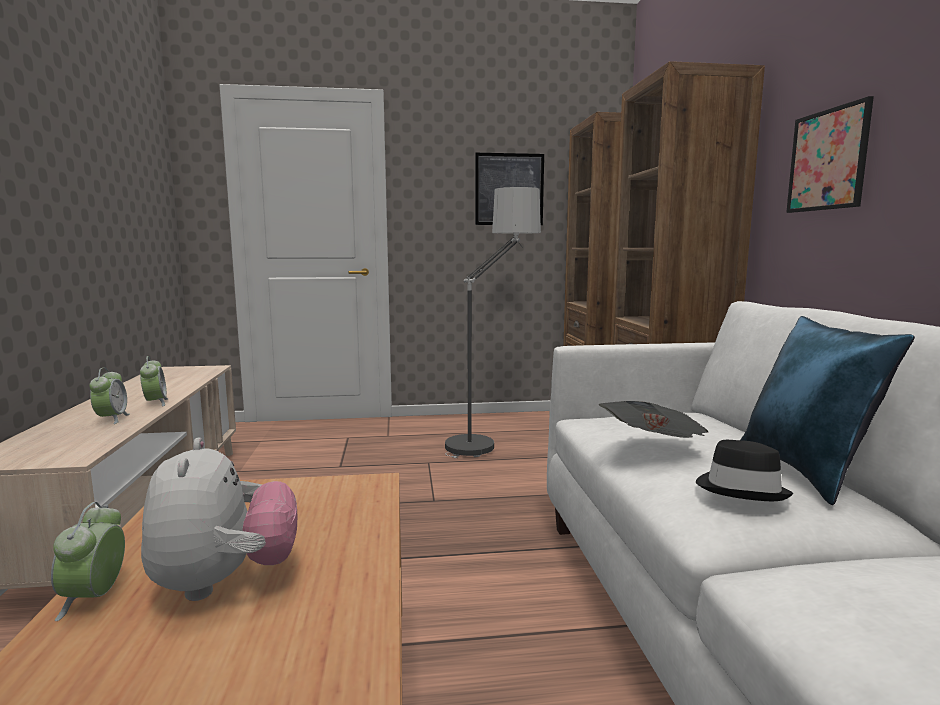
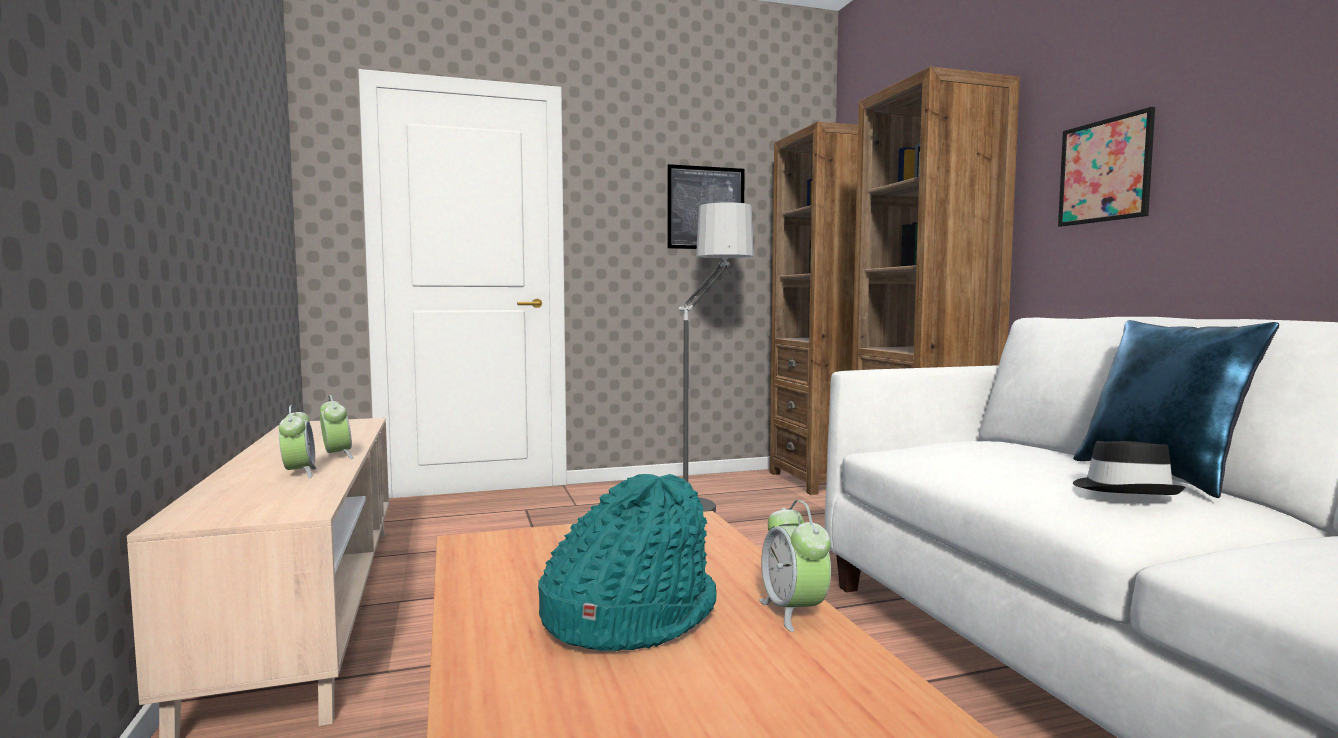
camera: 10 degrees left, 5 degrees down
(95, 598) = (488, 642): alarm clock -> alarm clock (793, 612)
(225, 582) = (629, 616): plush toy -> turquoise hat
(653, 448) = (996, 465): newspaper -> none

